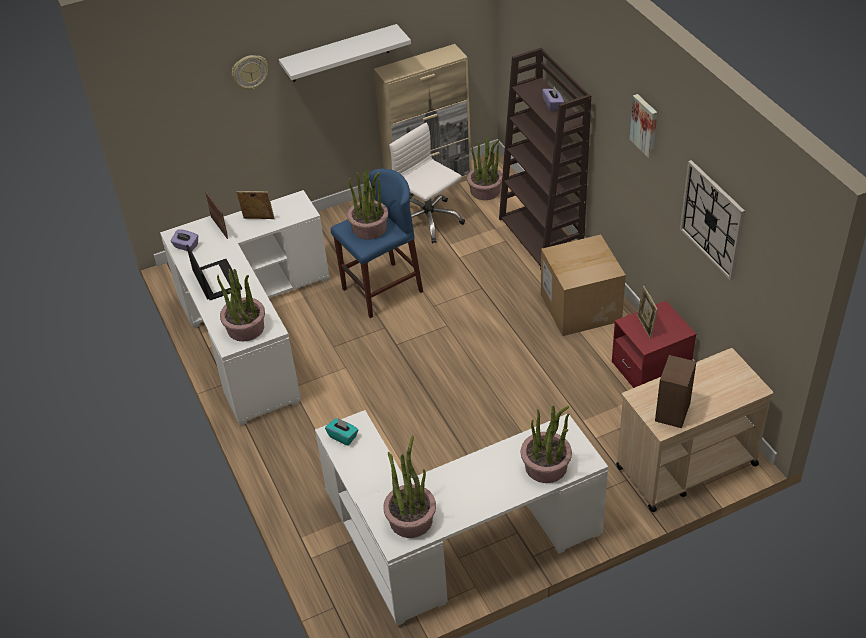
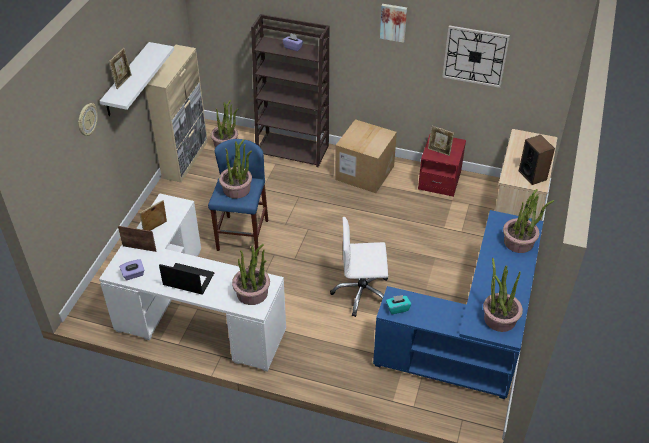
camera: 50 degrees left, 0 degrees up
(321, 51) = (123, 81): none -> picture frame
(428, 221) = (215, 179): white office chair -> white office chair (362, 293)
(453, 544) = (471, 336): white desk -> blue desk

